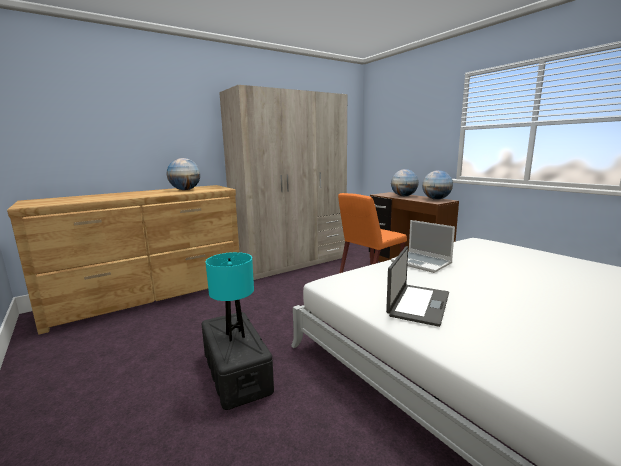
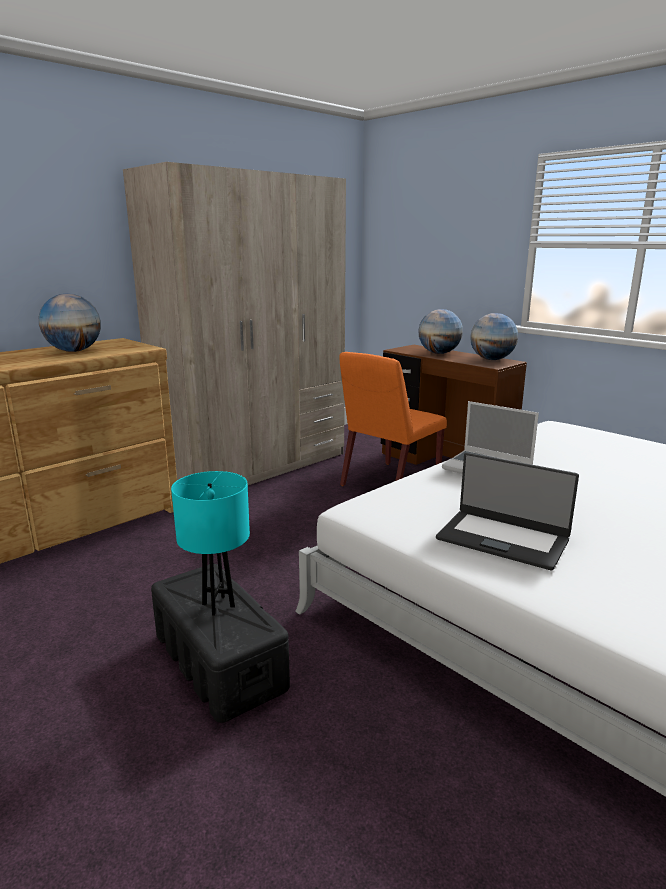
camera: 10 degrees left, 5 degrees up
(418, 304) = (503, 539): laptop -> laptop turned 105 degrees clockwise

